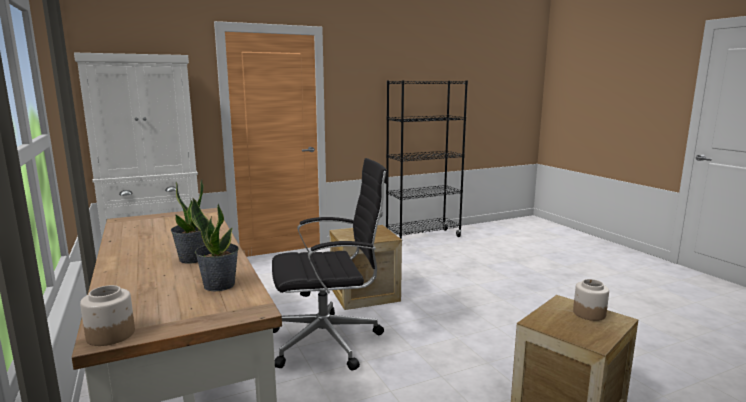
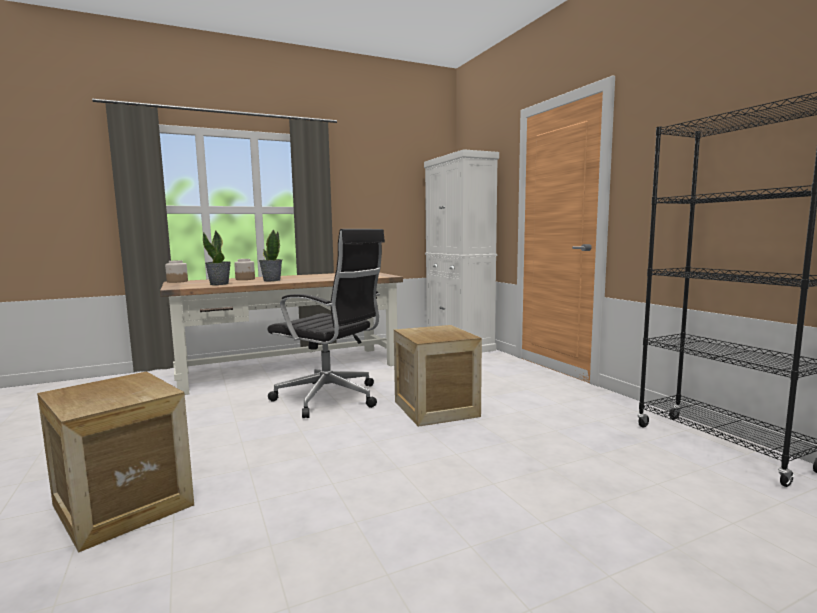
camera: 90 degrees right, 5 degrees down
(329, 341) = (330, 398): black office chair -> black office chair turned 45 degrees counterclockwise
(589, 313) = (116, 399): jar -> jar (245, 279)

